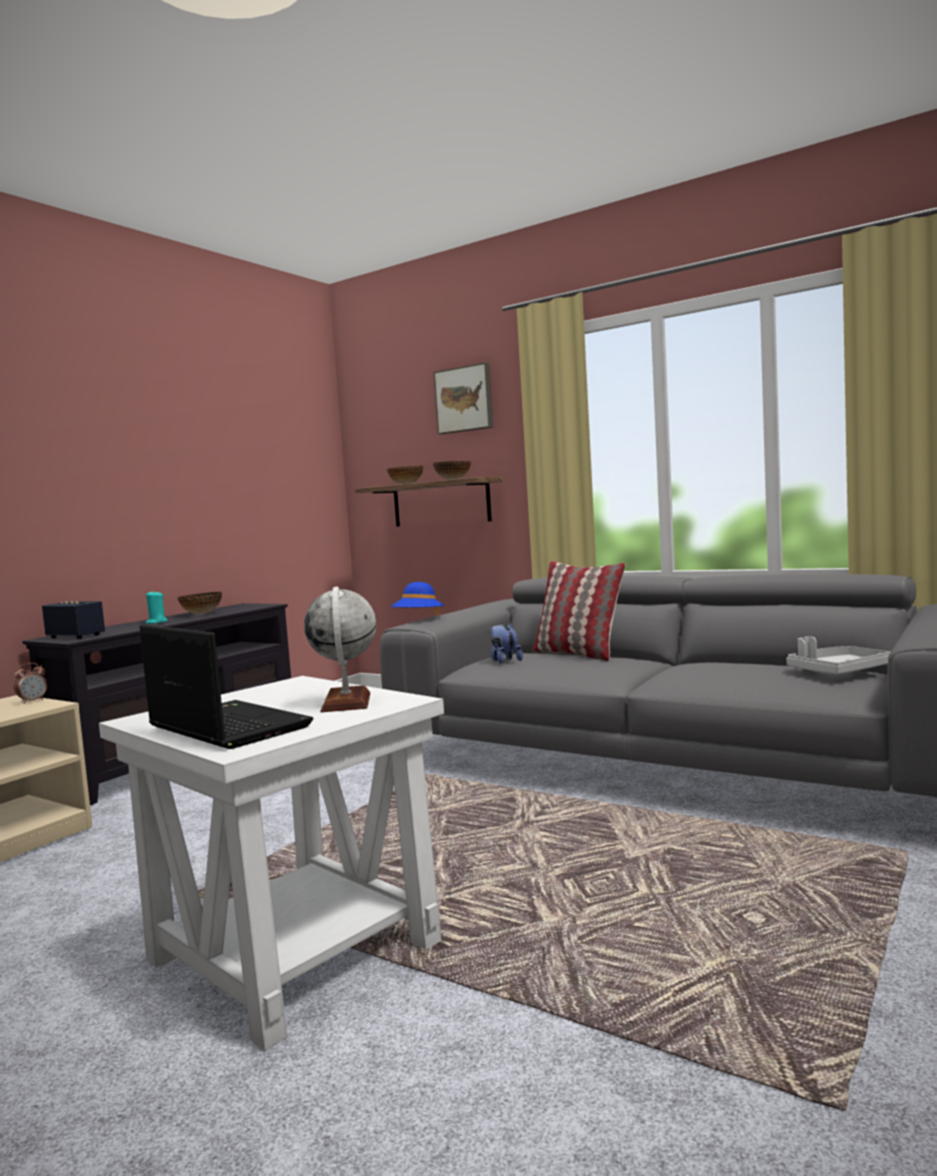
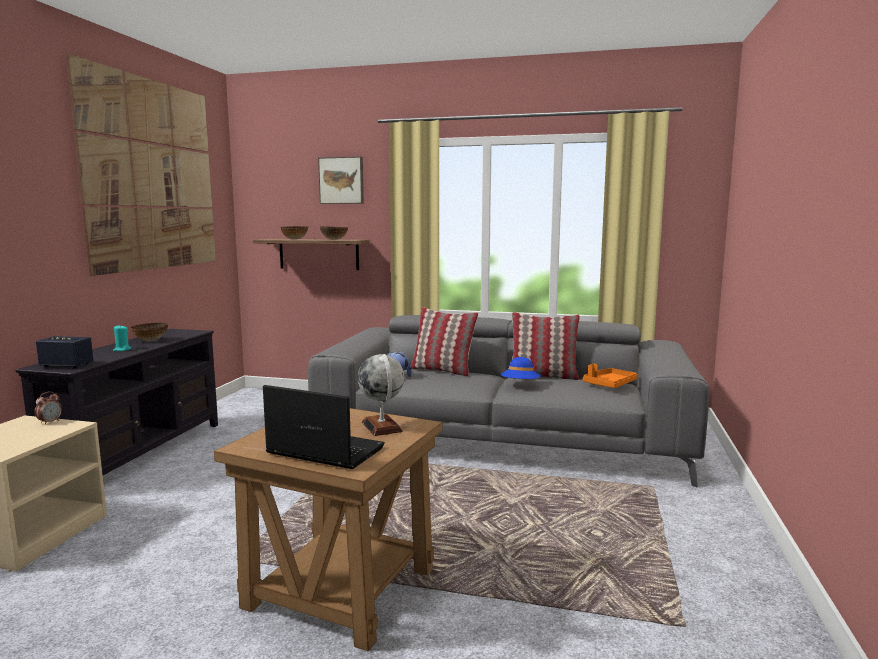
camera: 20 degrees left, 5 degrees up
(217, 410) = (151, 175): none -> picture
(291, 952) = (339, 589): white side table -> brown side table
(418, 619) = (333, 347): blue hat -> blue hat (520, 385)
(732, 661) = (543, 376): none -> pillow
(838, 672) = (609, 384): grey tray -> orange tray

